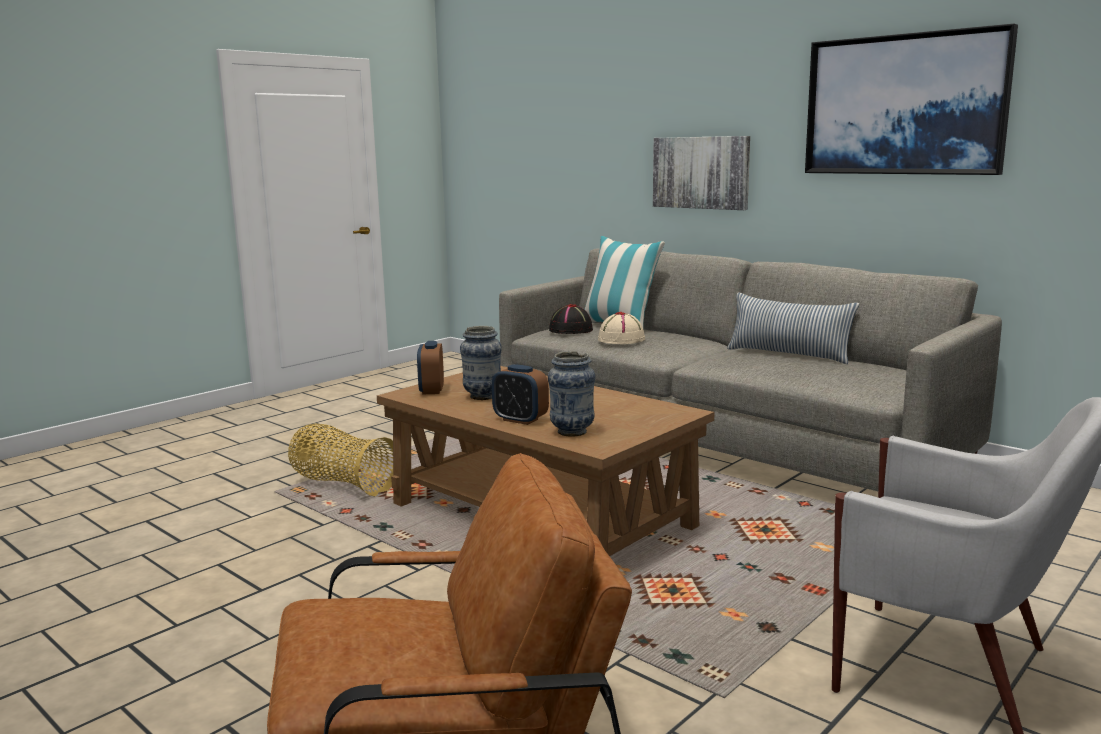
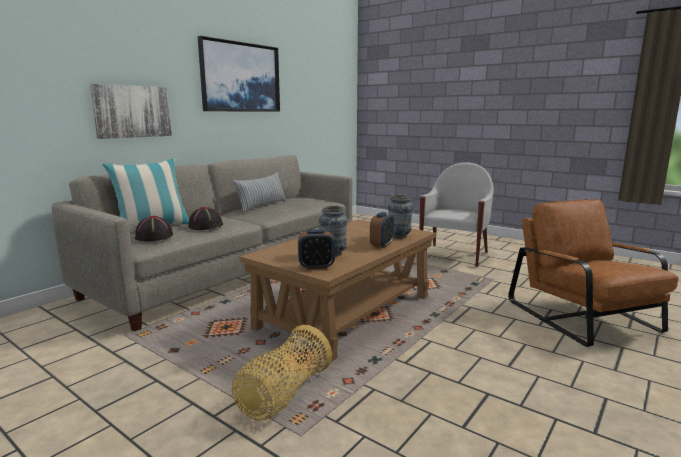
camera: 95 degrees left, 0 degrees up
(621, 340) = (206, 226): beige hat -> black hat

